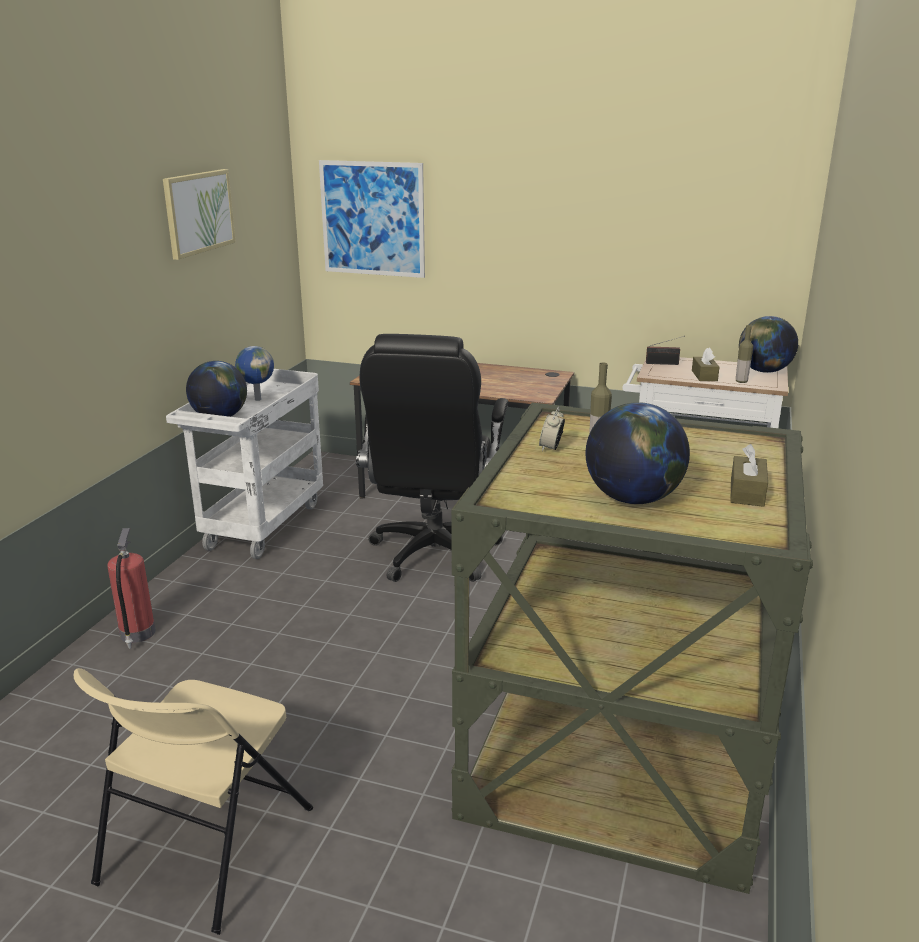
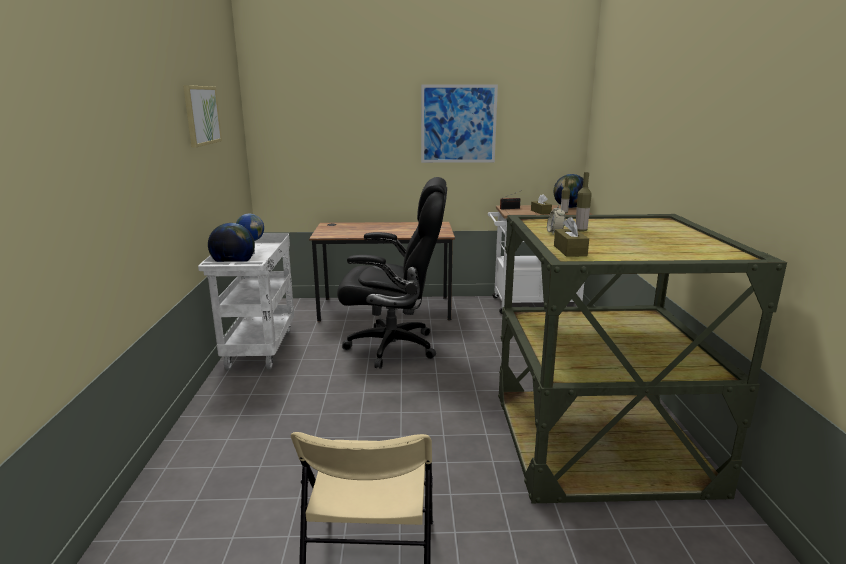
camera: 20 degrees left, 5 degrees down
(137, 634) = (207, 435): fire extinguisher -> none
(372, 219) = (304, 129): picture -> picture (458, 124)
(434, 554) = (394, 347): black office chair -> black office chair turned 75 degrees counterclockwise
(633, 498) = (643, 249): globe -> none
(747, 492) = (696, 240): brown tissue box -> brown tissue box (570, 250)

